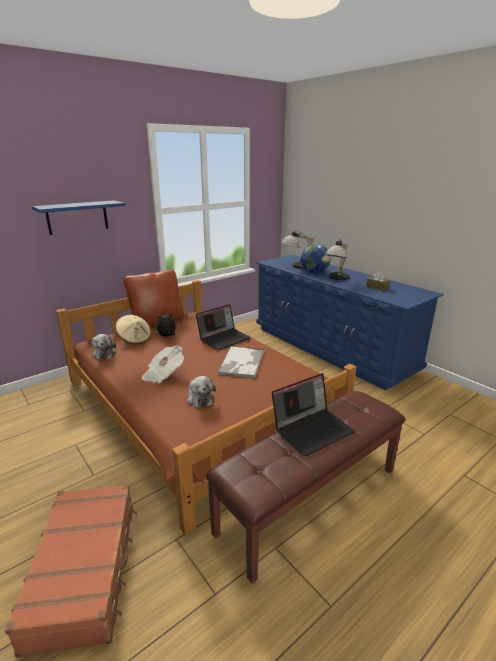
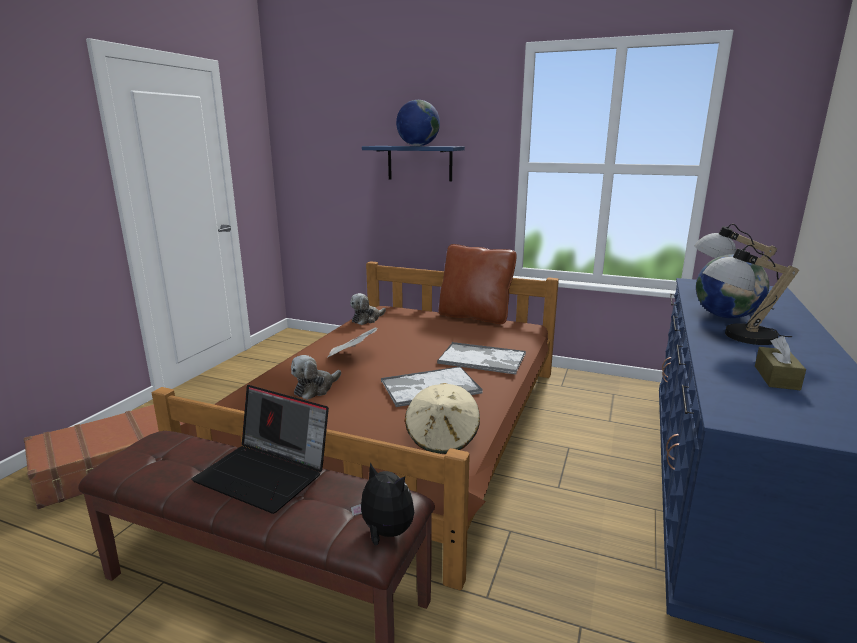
camera: 60 degrees right, 5 degrees down
(86, 204) = (418, 146): none -> globe
(134, 339) = (414, 320): beige hat -> beige hat (442, 438)
(167, 336) = (442, 330): plush toy -> plush toy (385, 533)
(224, 338) = (483, 359): laptop -> tray

